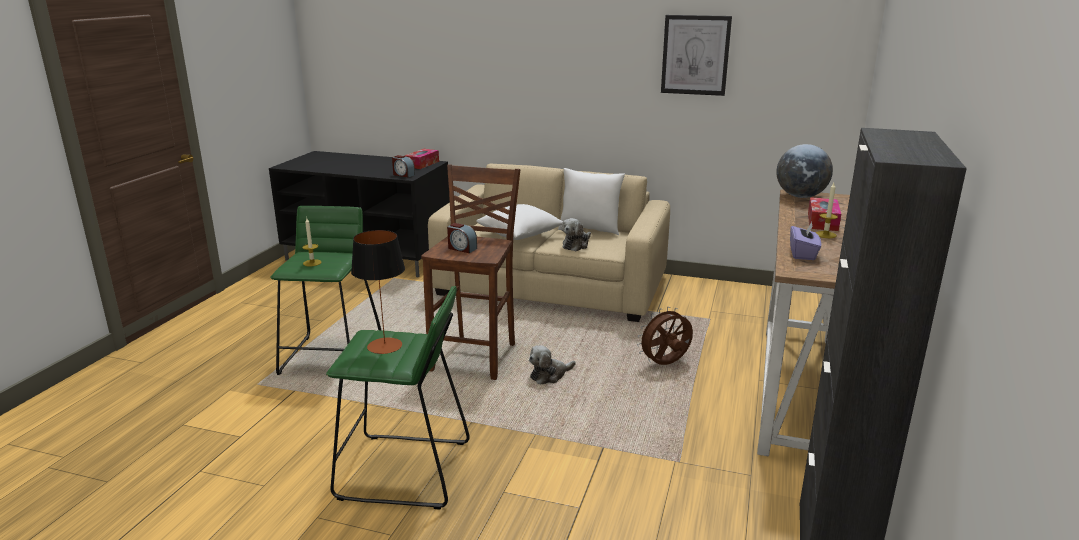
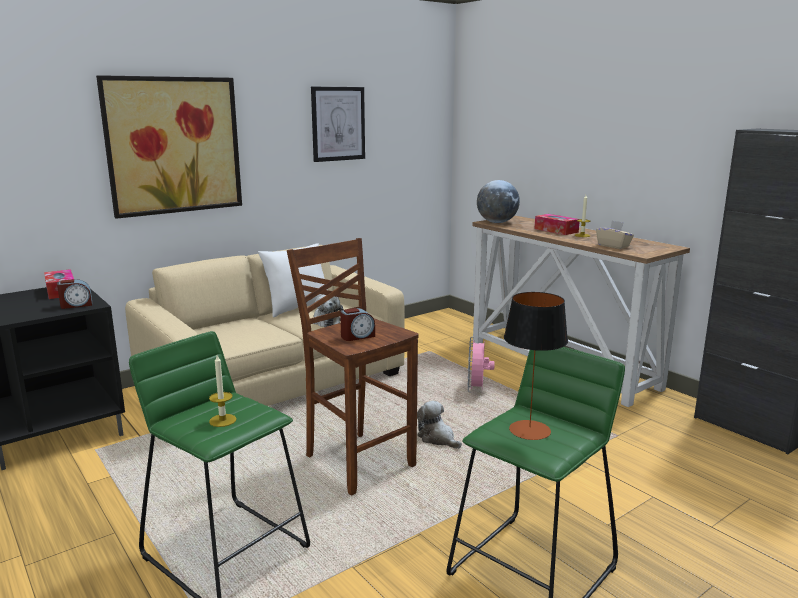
camera: 55 degrees left, 5 degrees down
(520, 235) = (258, 332): white pillow -> none
(526, 64) = (173, 145): none -> picture
(549, 375) = (437, 438): plush toy -> plush toy turned 135 degrees clockwise
(665, 364) = (477, 390): brown fan -> pink fan
(803, 254) = (613, 246): purple tissue box -> beige tissue box

